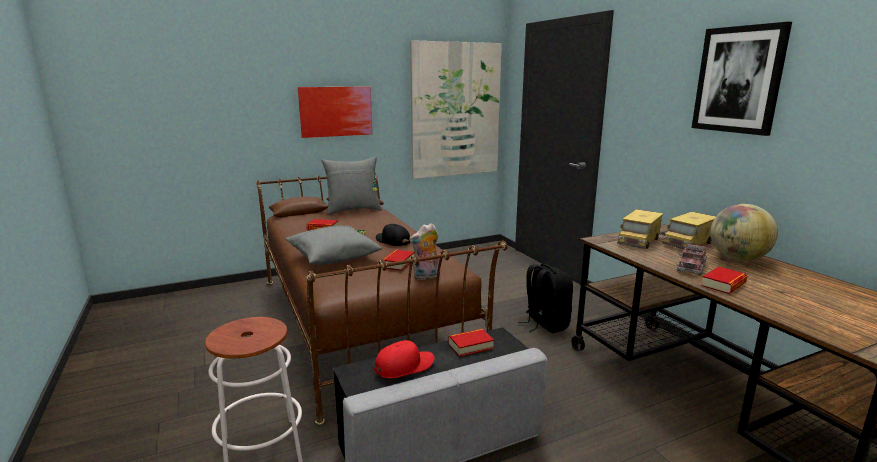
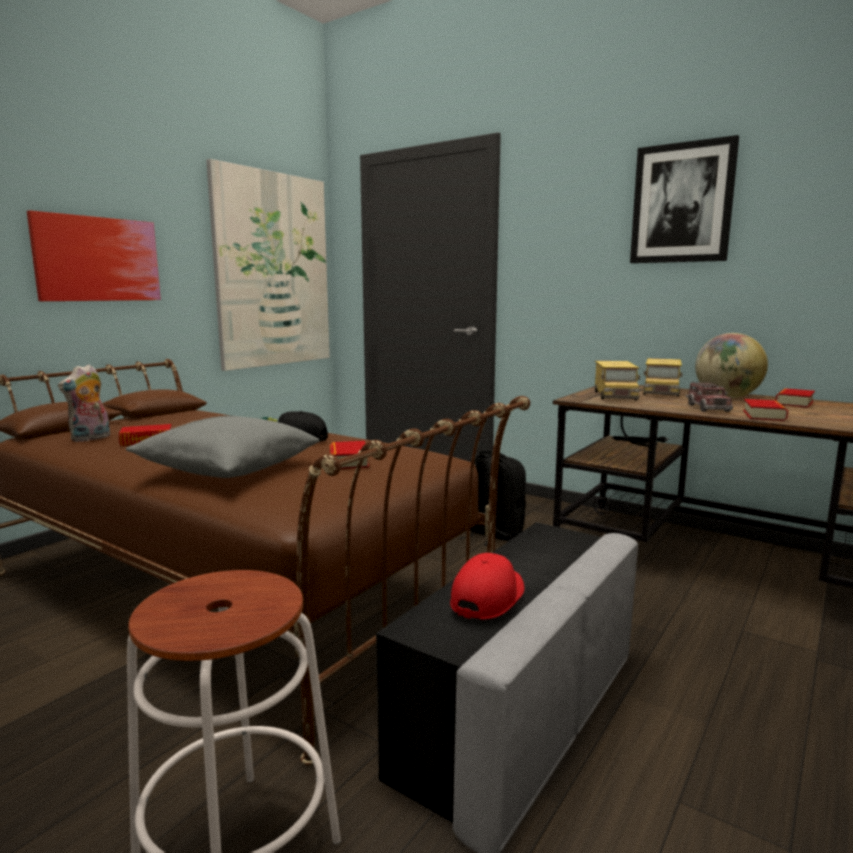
camera: 30 degrees left, 5 degrees down
(353, 211) = (165, 417): grey pillow -> none
(426, 277) = (413, 469): plush toy -> plush toy (91, 438)
(470, 346) = (532, 551): book -> book (794, 403)

